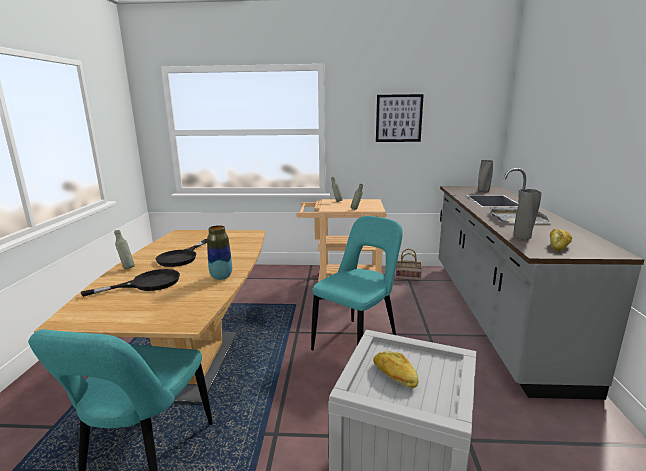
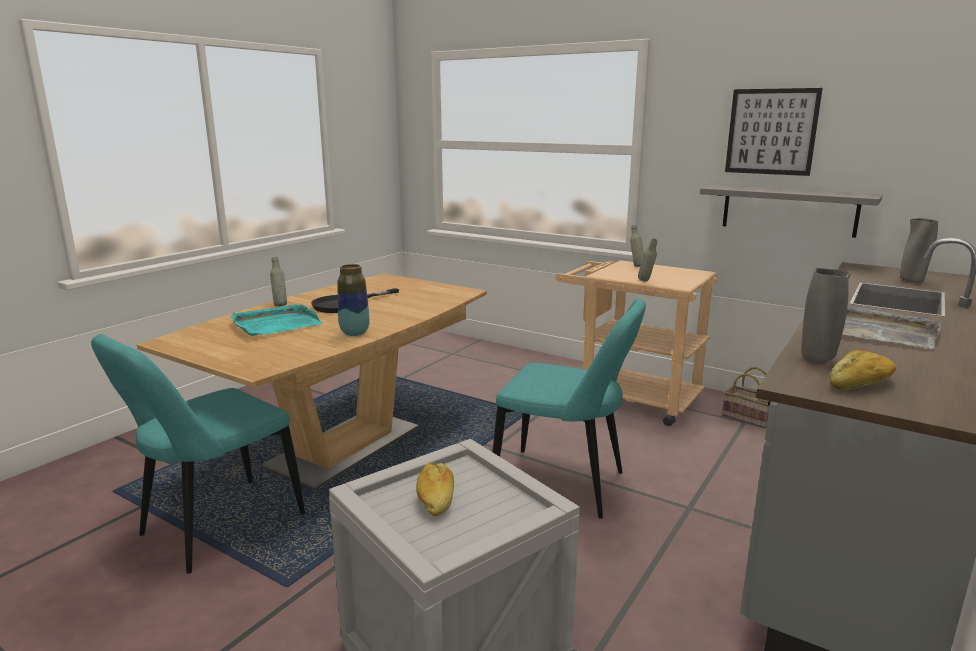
camera: 30 degrees right, 0 degrees up
(147, 284) = (276, 324): black frying pan -> turquoise tray
(358, 342) = (565, 484): turquoise chair -> turquoise chair turned 45 degrees clockwise
(411, 161) = (789, 210): none -> grey shelf

